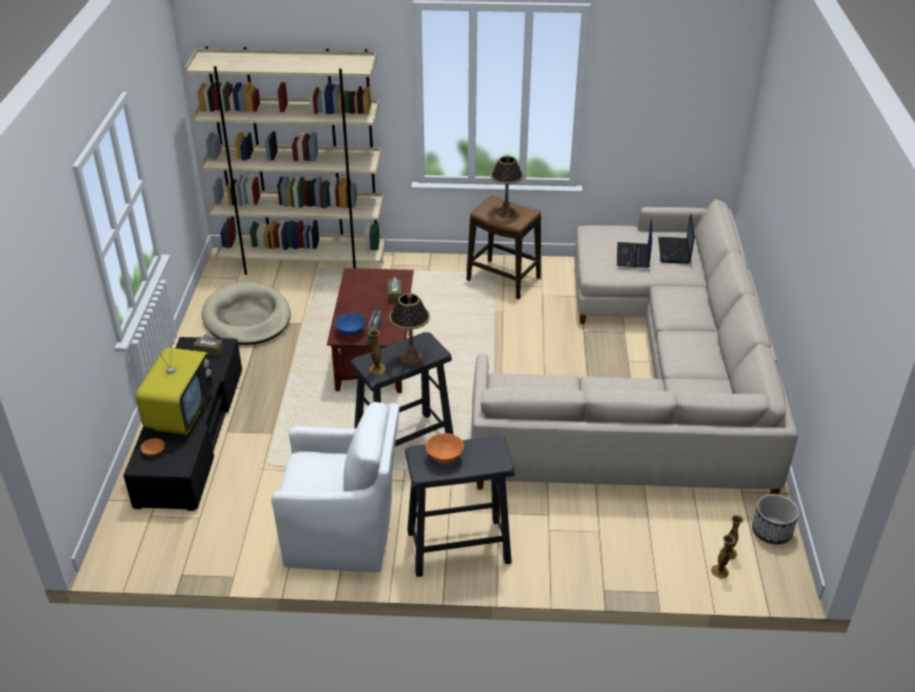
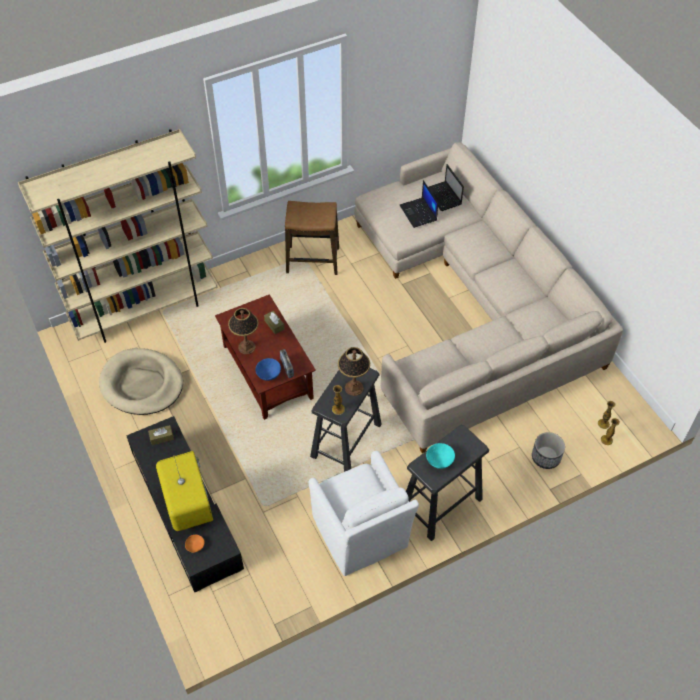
camera: 30 degrees left, 15 degrees up
(344, 535) = (361, 535): white armchair -> white armchair turned 90 degrees clockwise
(445, 457) = (439, 461): orange bowl -> turquoise bowl
(505, 212) = (311, 214): table lamp -> table lamp (246, 347)
(772, 531) = (618, 394): planter -> planter (546, 457)

